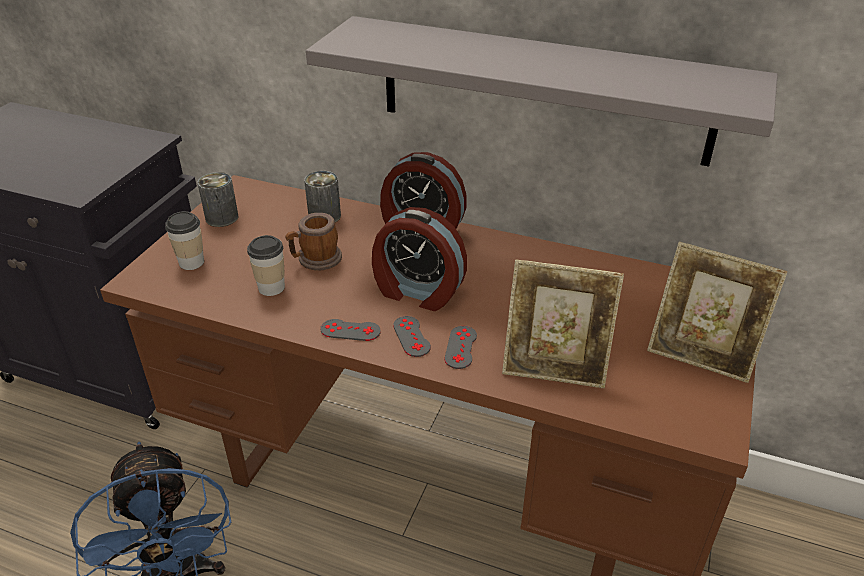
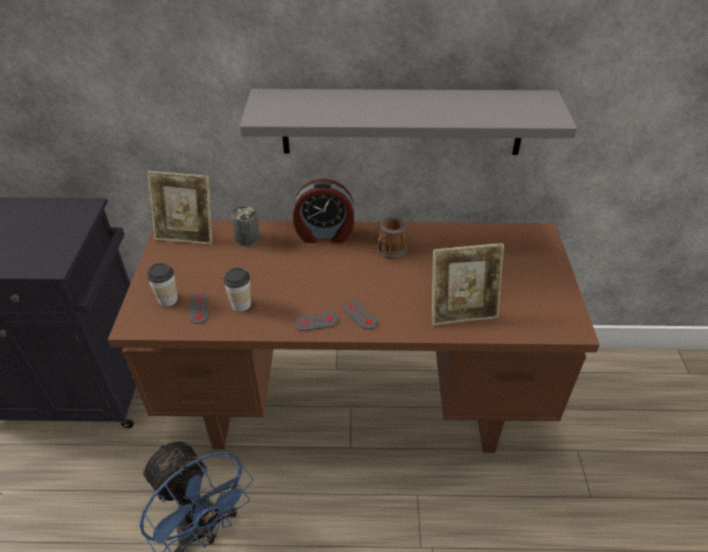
camera: 20 degrees left, 5 degrees up
(222, 217) = (169, 257): can -> none
(315, 260) = (261, 275): mug -> mug (389, 251)
(417, 292) = (346, 281): alarm clock -> none
(461, 347) = (396, 314): grey game controller -> grey game controller (199, 308)
(701, 355) = (543, 280): picture frame -> picture frame (187, 235)

